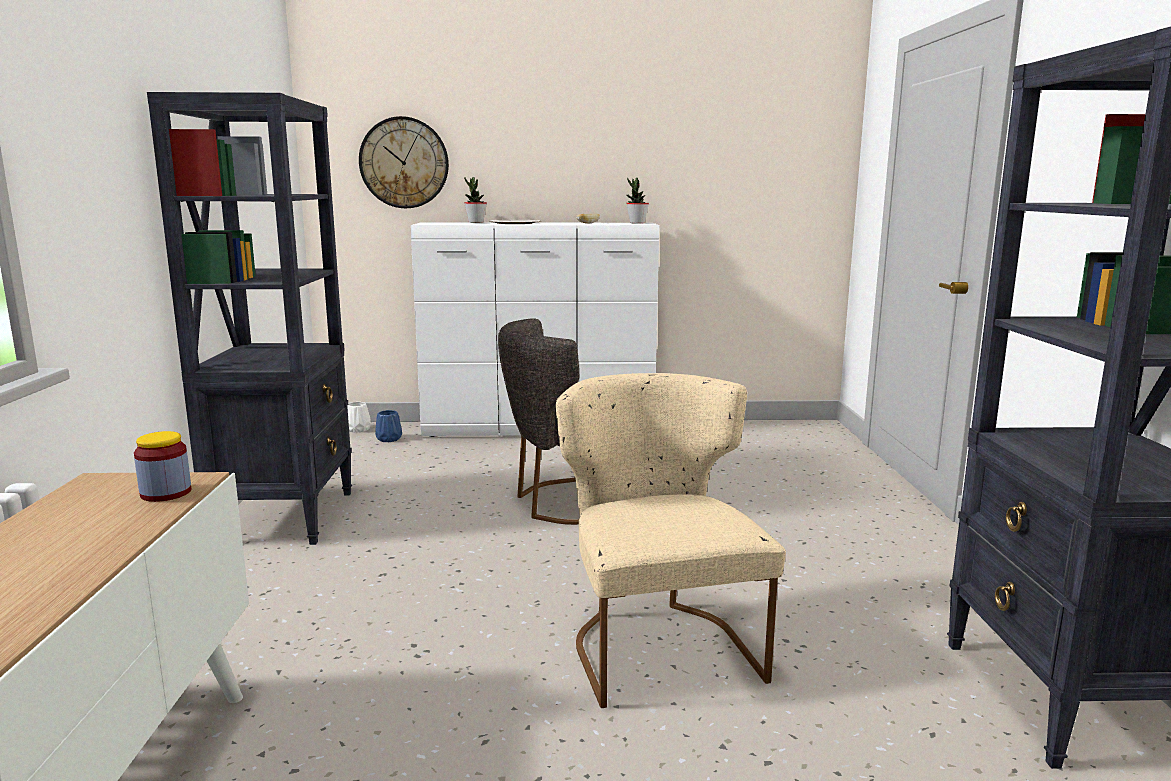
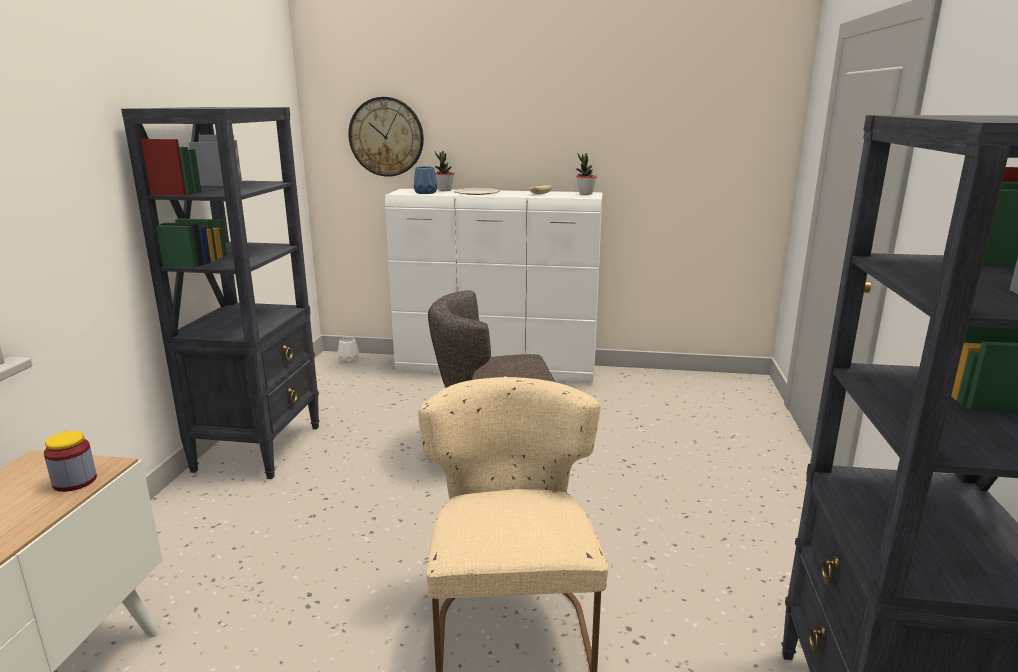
camera: 10 degrees right, 5 degrees up
(388, 439) = (369, 372): blue vase -> blue vase (425, 192)

